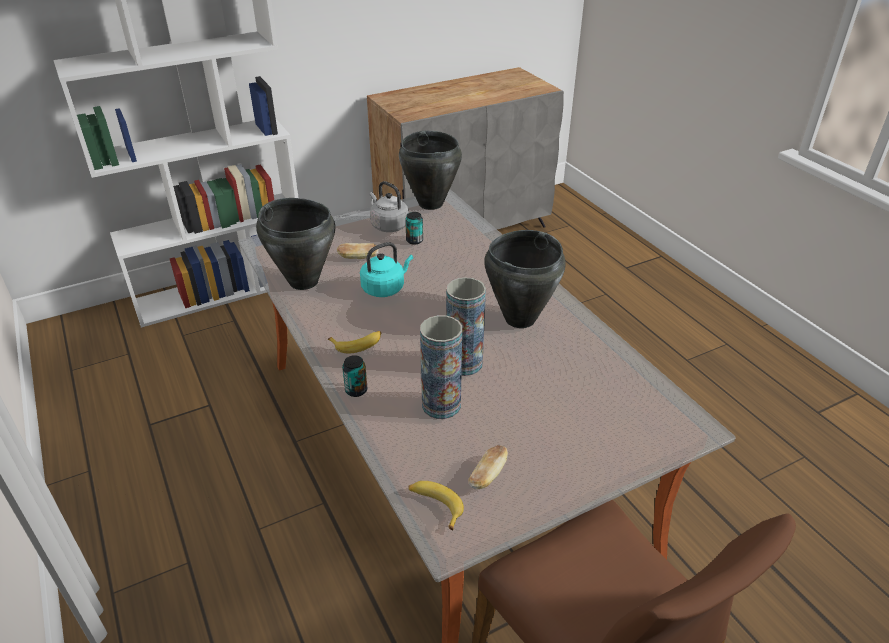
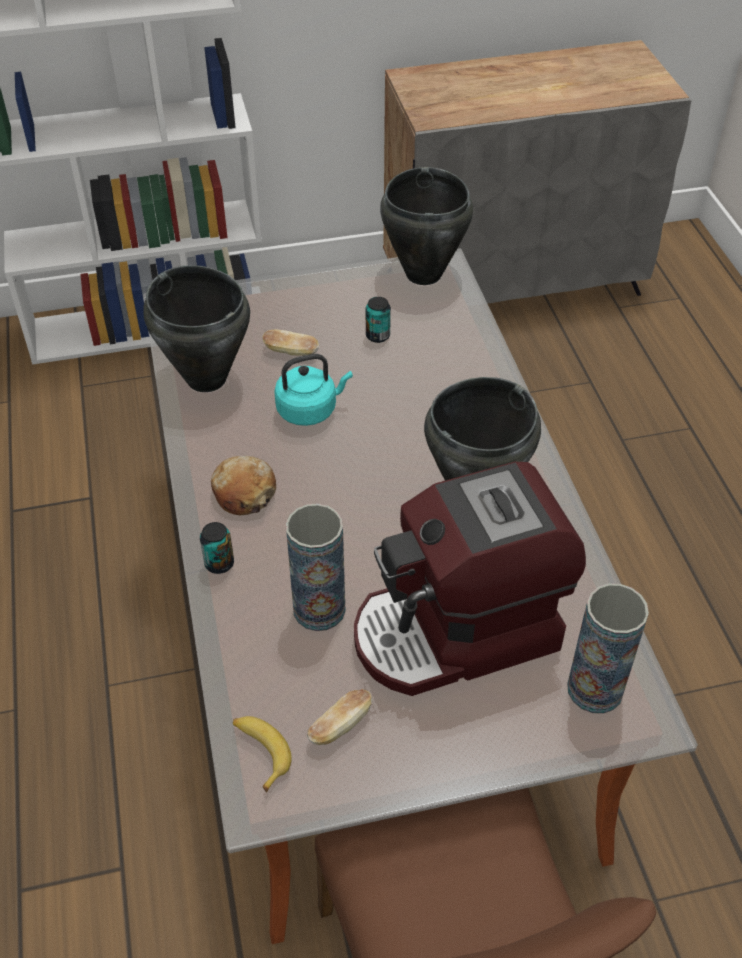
camera: 15 degrees right, 10 degrees up
(357, 344) = (244, 493): banana -> bread
(388, 225) = (350, 303): grey kettle -> none
(464, 363) = (372, 552): vase -> vase (595, 689)
(545, 401) = (457, 633): none -> coffee machine

